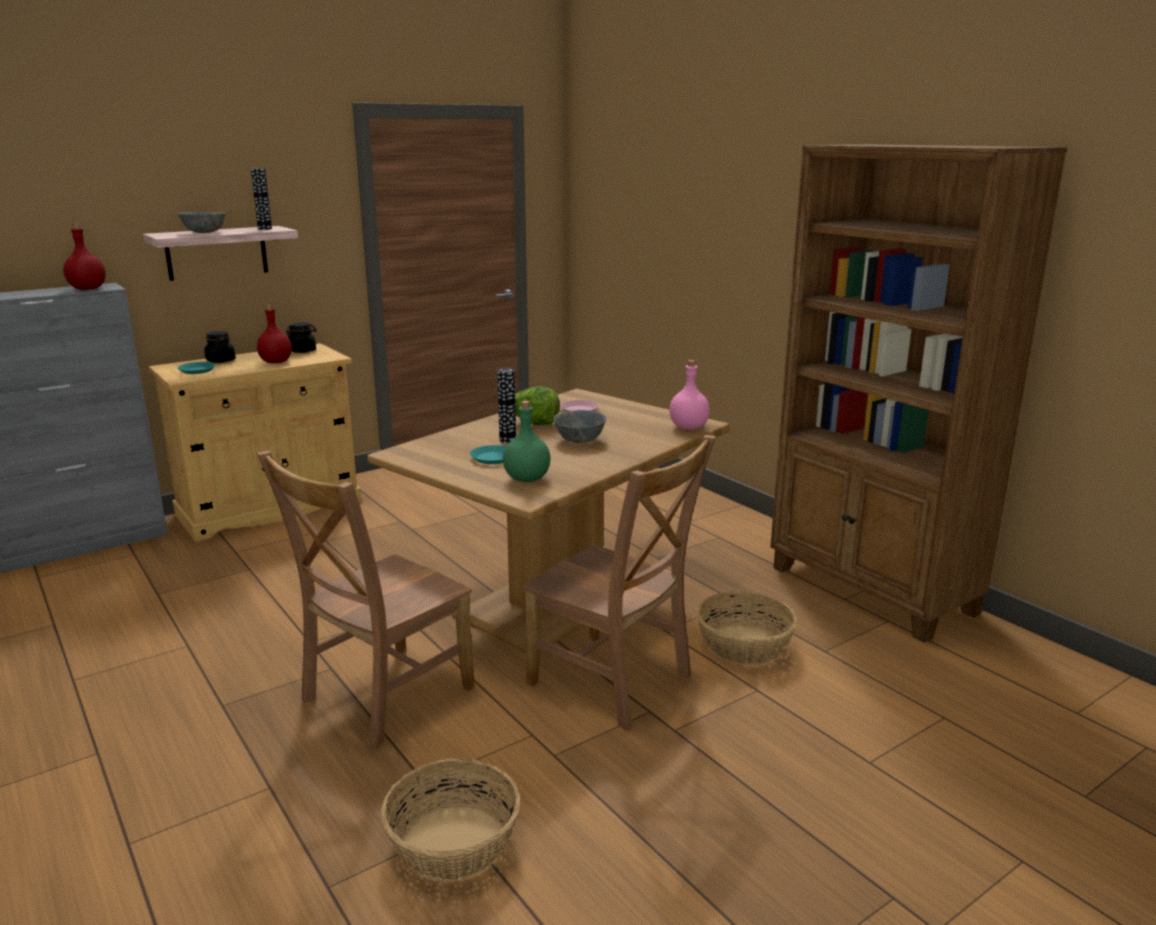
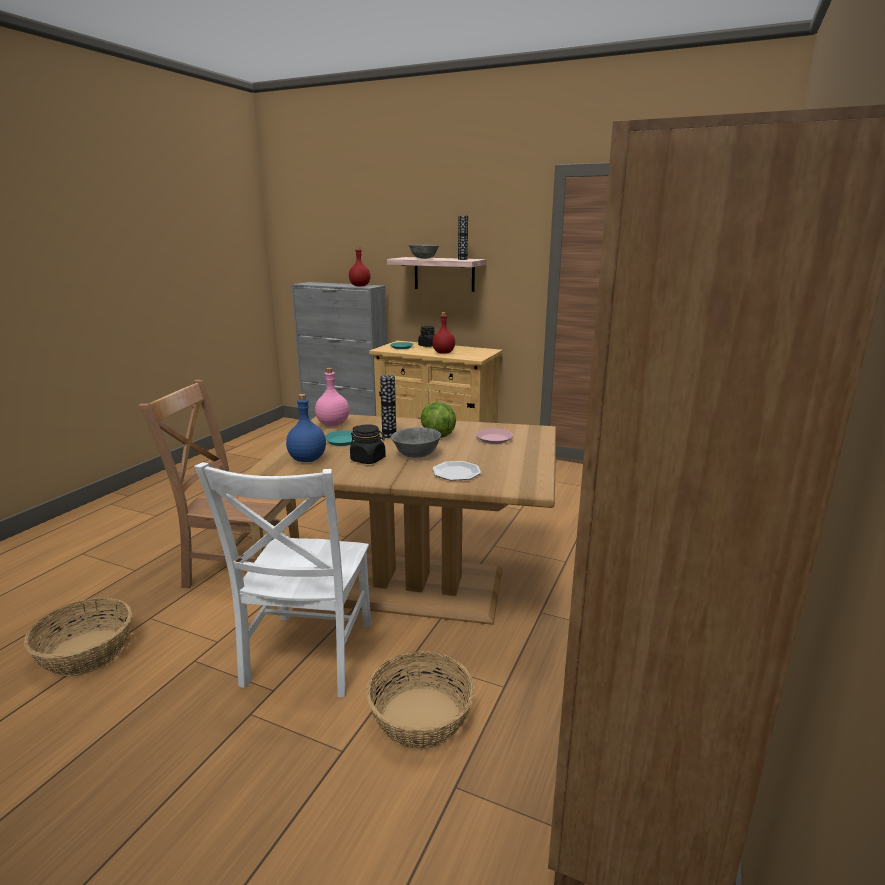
camera: 60 degrees right, 0 degrees up
(303, 351) = (477, 351): black jar -> black jar (368, 459)
(526, 479) = (307, 459): green bottle -> blue bottle
(614, 682) = (307, 657): brown chair -> white chair
(643, 436) = (457, 473): none -> plate
(687, 428) = (507, 484): pink bottle -> pink bottle (332, 424)

